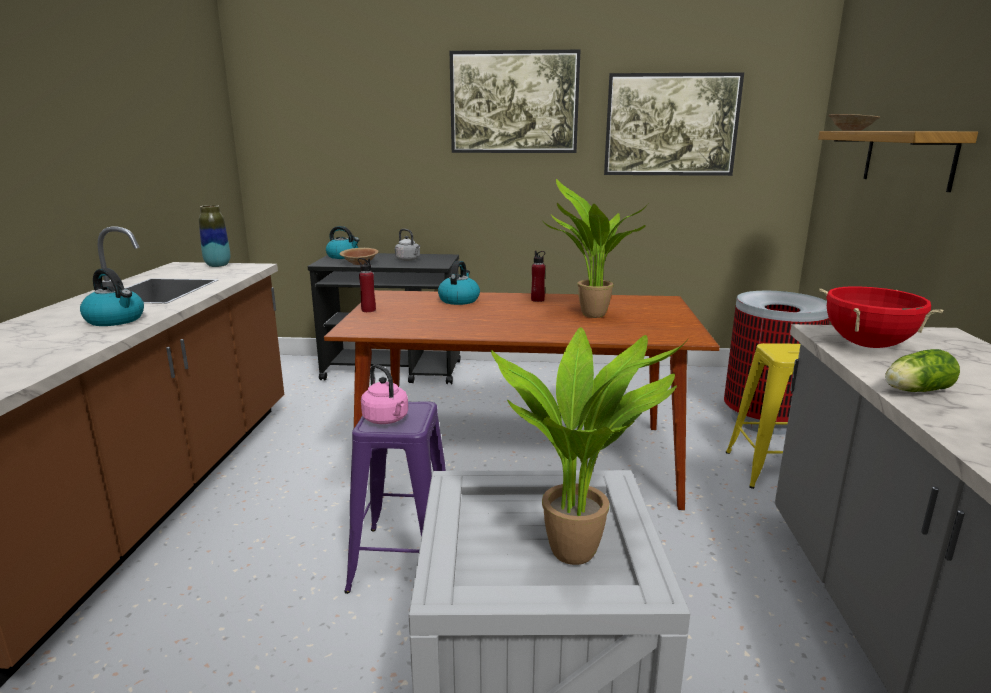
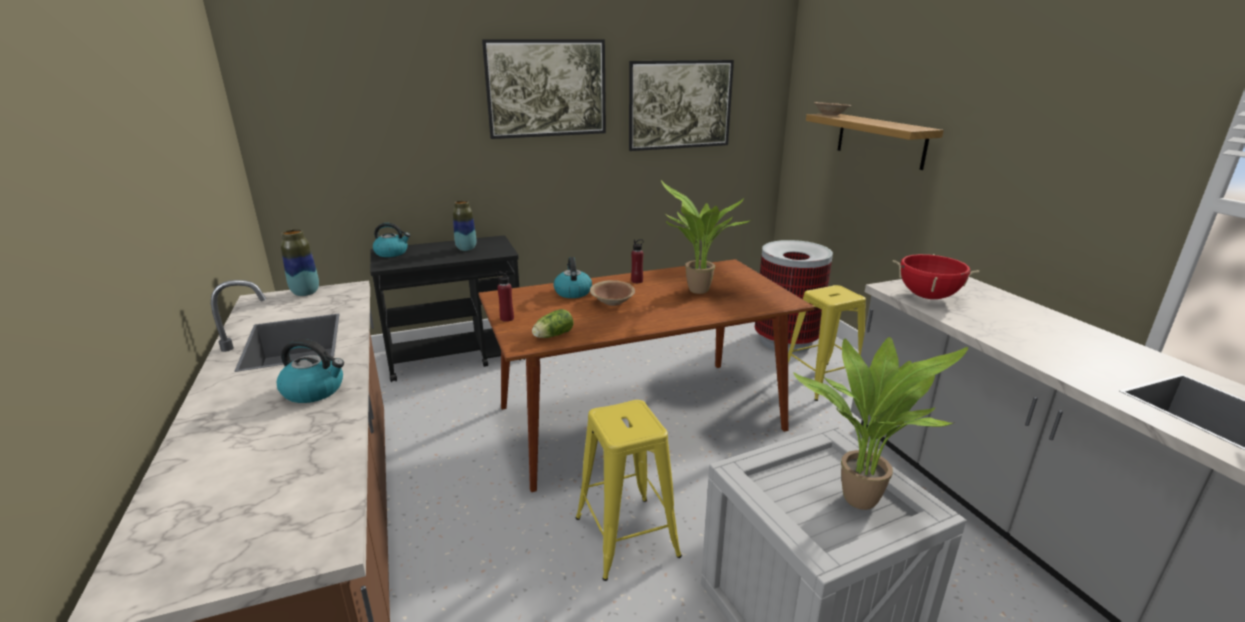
camera: 25 degrees left, 5 degrees up
(360, 263) = (422, 260): brown bowl -> brown bowl (612, 302)
(387, 419) = (624, 426): pink kettle -> none
(404, 560) = (626, 536): purple stool -> yellow stool
(408, 260) = (466, 249): grey kettle -> vase
(914, 391) = (990, 332): lettuce -> lettuce (552, 336)

